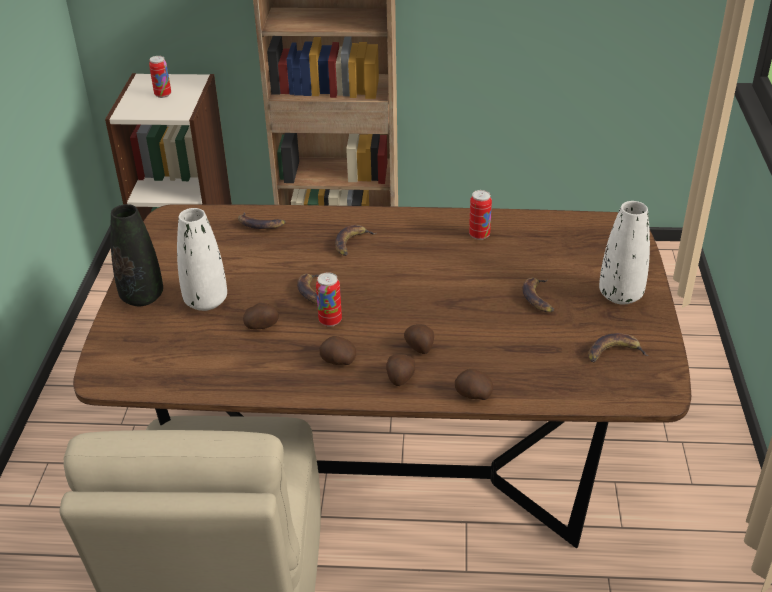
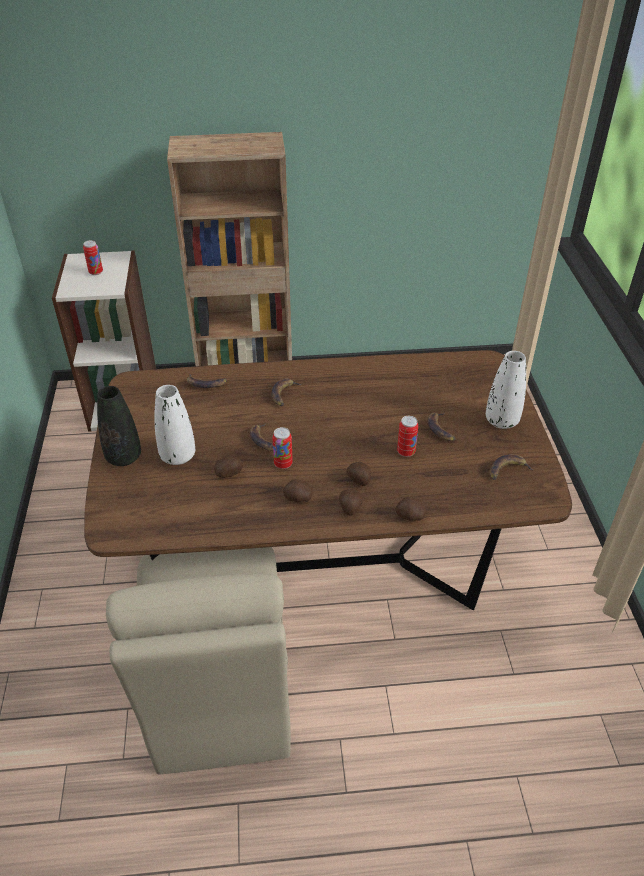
camera: 10 degrees left, 5 degrees up
(479, 235) = (383, 379): can -> can (406, 452)

